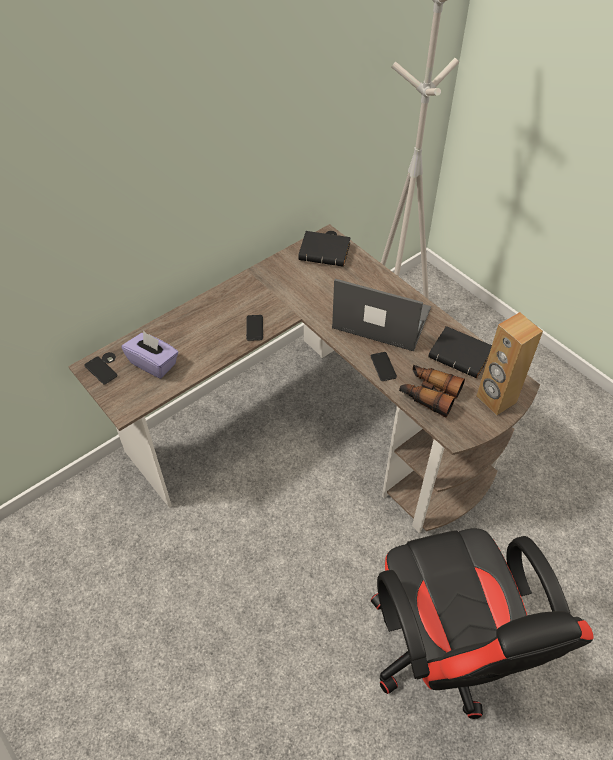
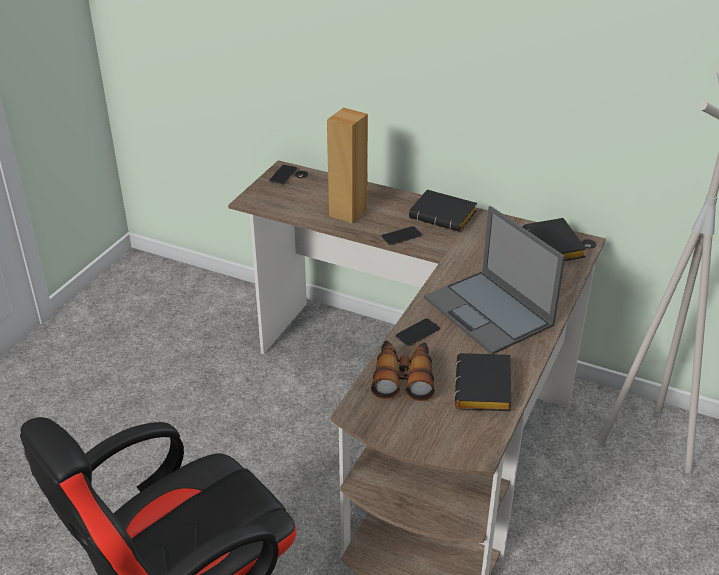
camera: 65 degrees right, 15 degrees down
(154, 363) = (312, 197): purple tissue box -> none
(244, 292) = (445, 216): none -> black book
(380, 318) = (489, 312): laptop -> laptop turned 150 degrees clockwise
(495, 399) = (435, 434): brown speaker -> brown speaker (347, 213)

